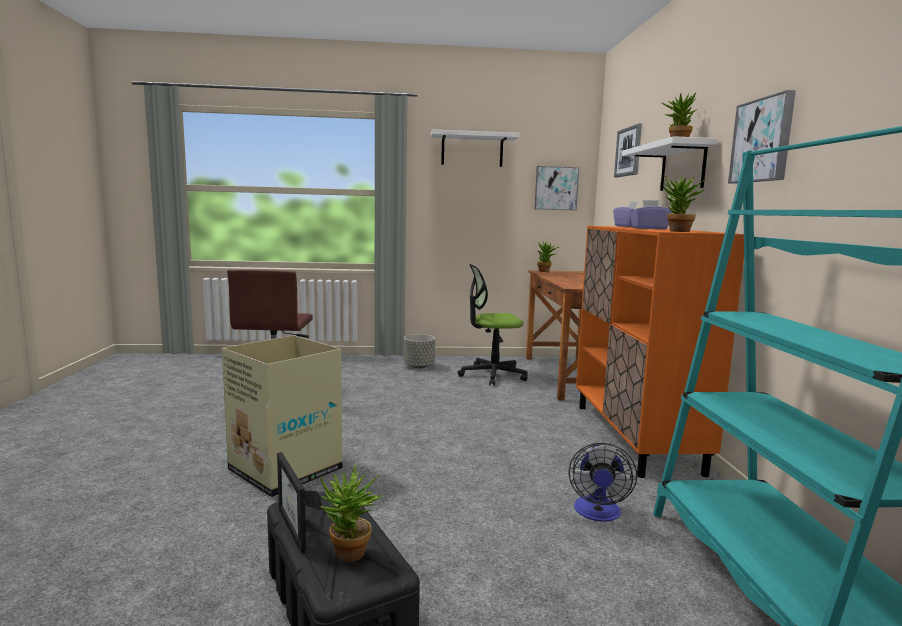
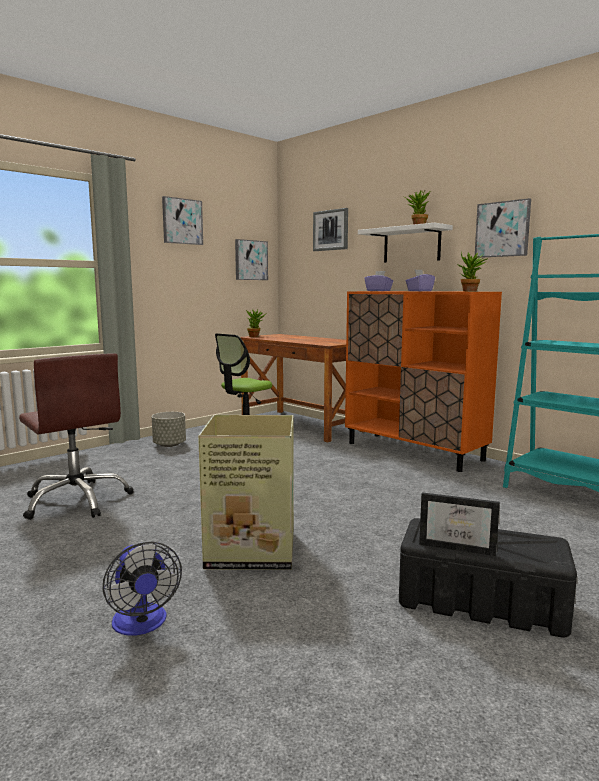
camera: 40 degrees left, 0 degrees up
(349, 557) = (518, 545): potted plant -> none
(472, 150) = (182, 221): white shelf -> picture
(597, 513) = (481, 497): fan -> fan (142, 624)

